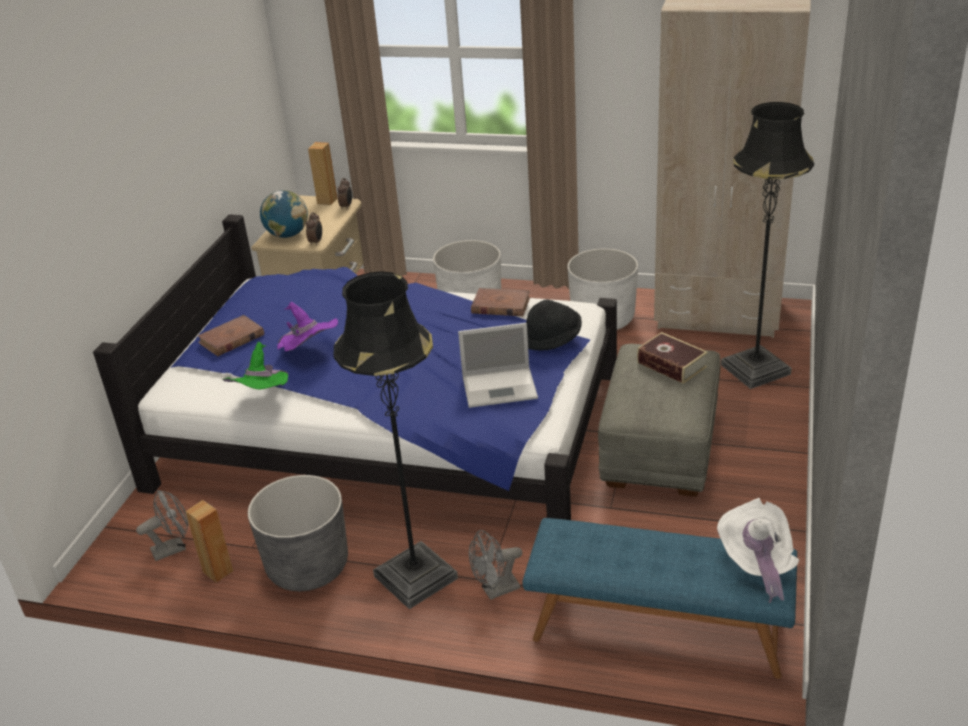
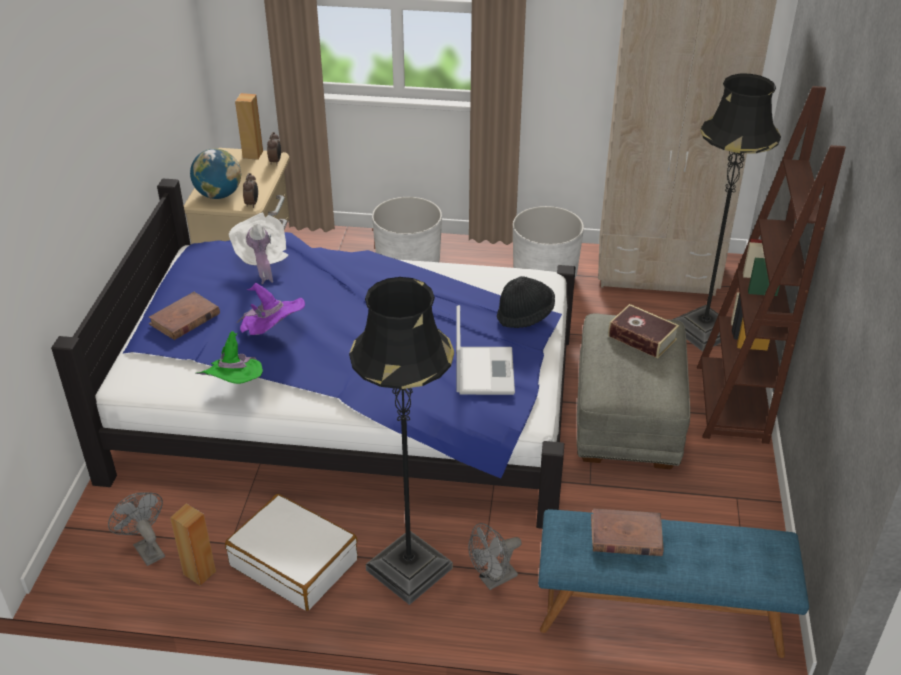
camera: 10 degrees left, 5 degrees up
(174, 548) = (146, 548): grey fan -> grey fan turned 90 degrees counterclockwise
(308, 566) = (294, 562): grey planter -> white suitcase
(500, 305) = (462, 276): brown book -> brown book (625, 536)
(501, 387) = (484, 370): laptop -> laptop turned 75 degrees counterclockwise
(757, 564) = (765, 552): white hat -> white hat (261, 261)
(772, 438) = (732, 404): none -> brown bookcase

